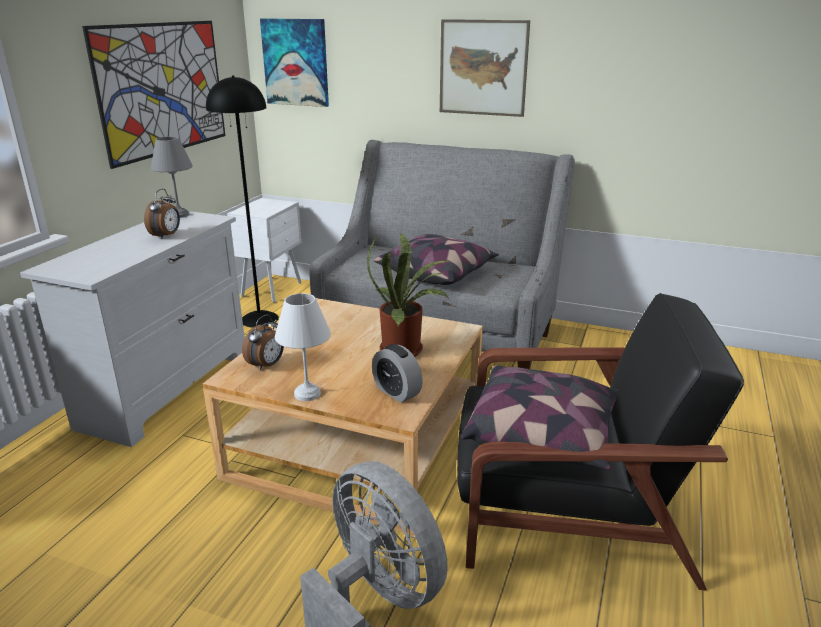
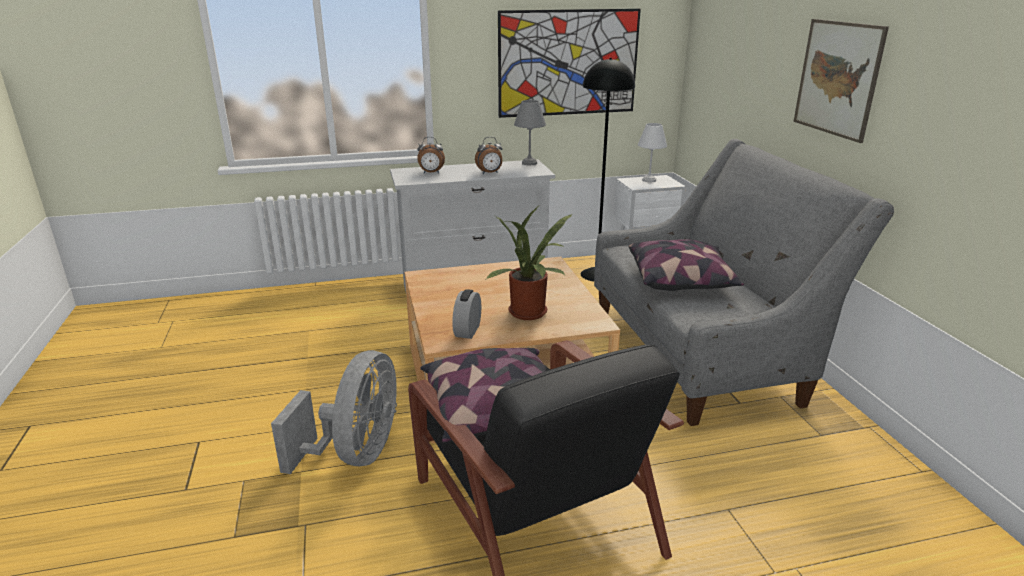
camera: 55 degrees right, 0 degrees up
(267, 365) = (447, 279): alarm clock -> alarm clock (431, 173)
(296, 62) = (710, 52): picture -> none
(308, 394) = (429, 304): white table lamp -> white table lamp (649, 180)

